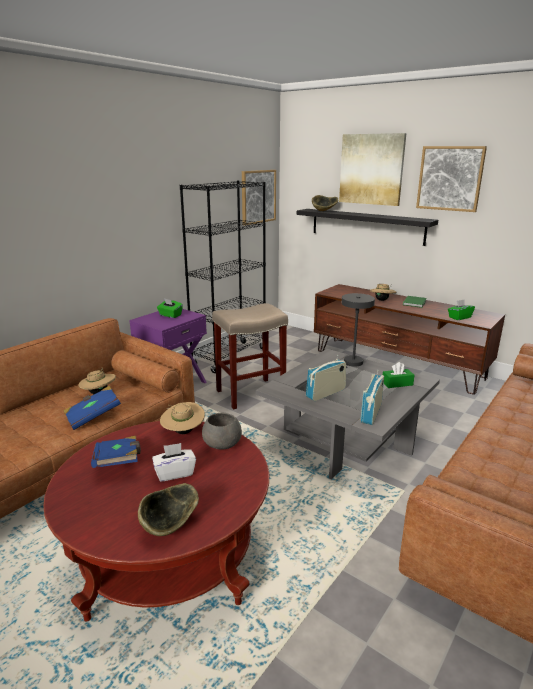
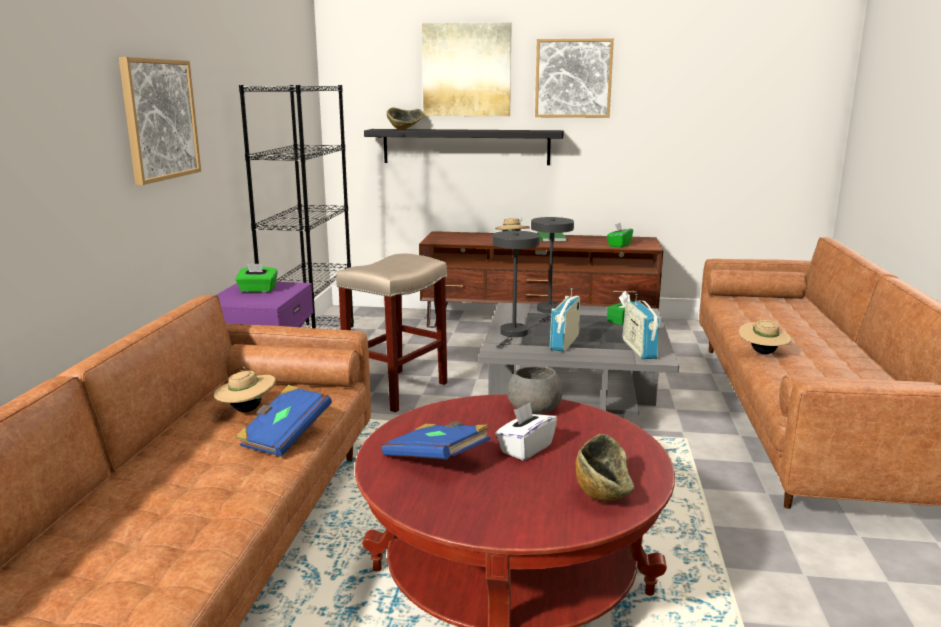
camera: 30 degrees left, 5 degrees down
(183, 432) = (467, 410): beige hat -> beige hat (762, 353)
(258, 196) = (304, 112): picture -> picture (160, 119)
(300, 378) = (513, 334): none -> grey table lamp

